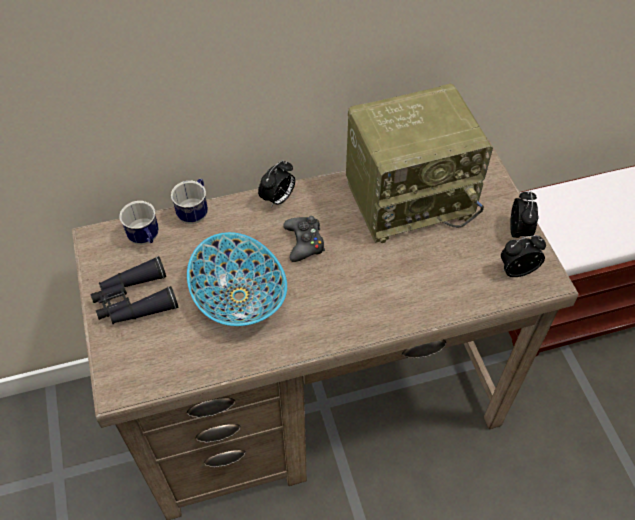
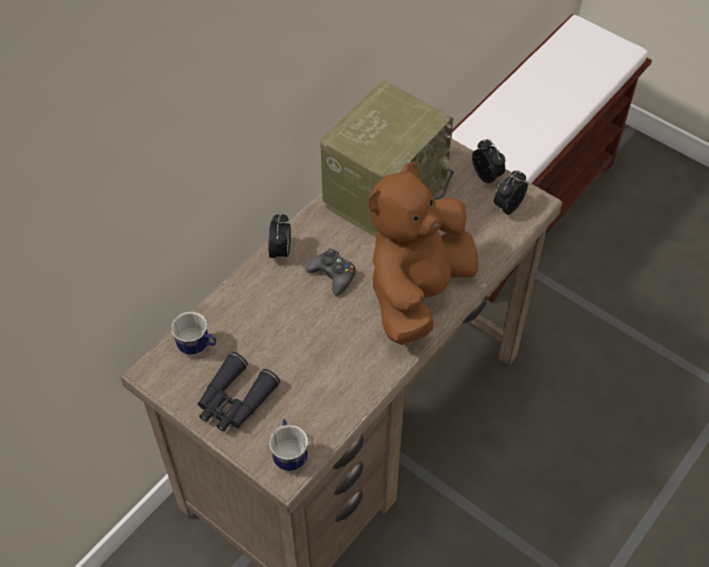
camera: 35 degrees left, 0 degrees up
(195, 212) = (220, 301): mug -> mug (289, 454)
(238, 297) = (318, 348): bowl -> none
(366, 299) = (417, 291): none -> brown plush toy

